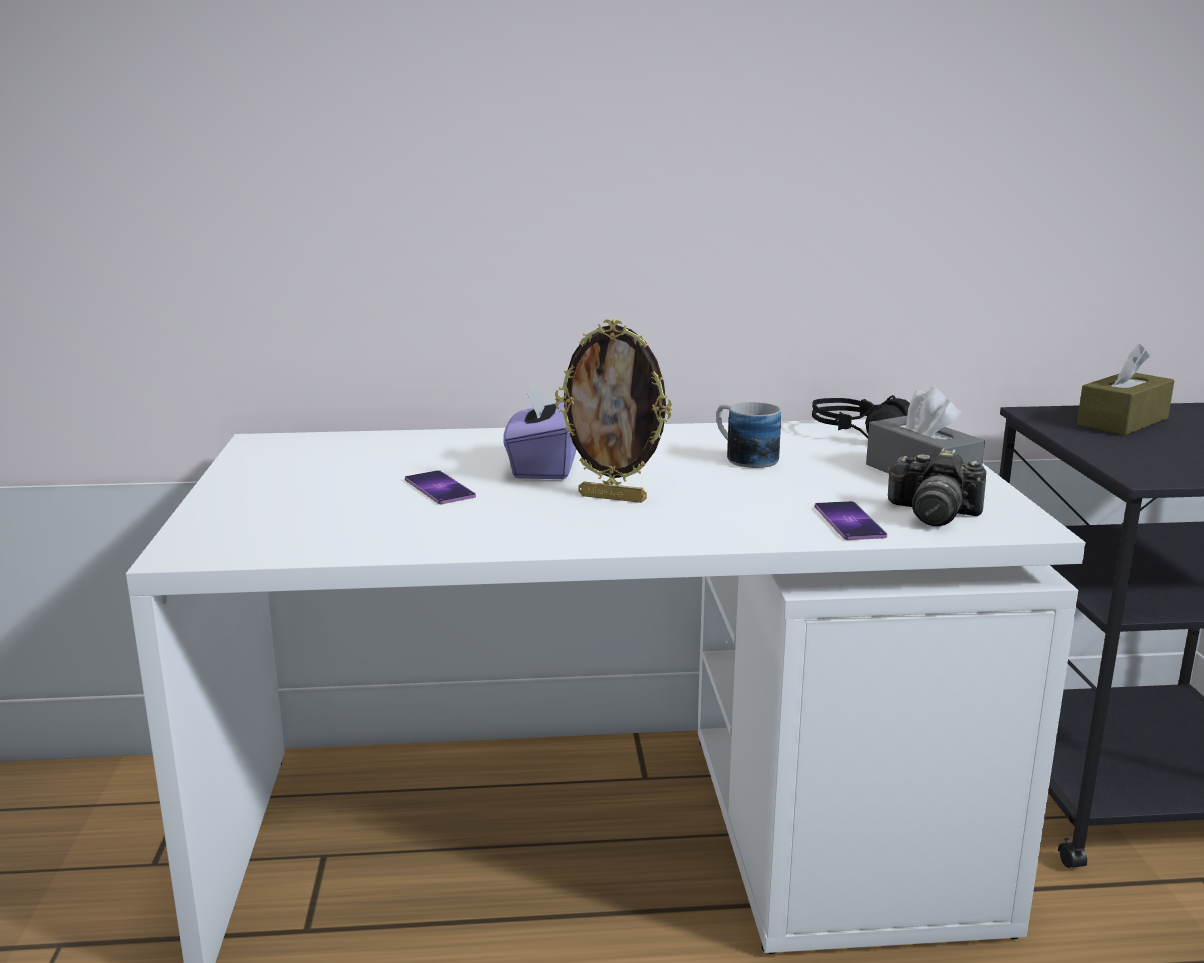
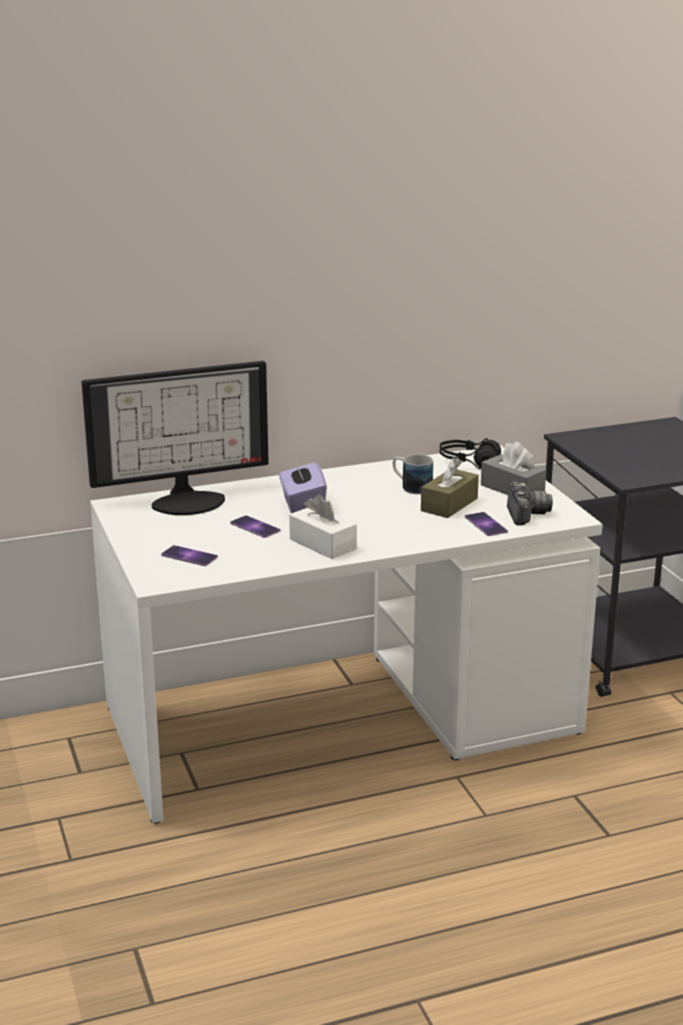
camera: 15 degrees left, 5 degrees up
(288, 518) = (189, 556): none -> phone
(373, 445) = (188, 500): none -> monitor
(530, 523) = (322, 544): none -> white tissue box
(613, 497) = (356, 523): picture frame -> none
(933, 514) = (526, 515): camera -> camera turned 105 degrees counterclockwise
(1122, 422) = (613, 440): brown tissue box -> brown tissue box (449, 504)

